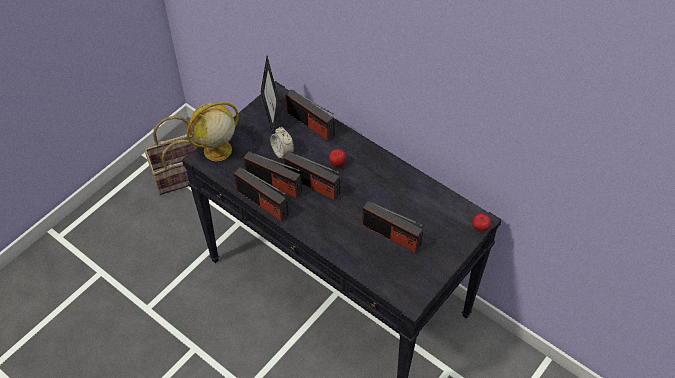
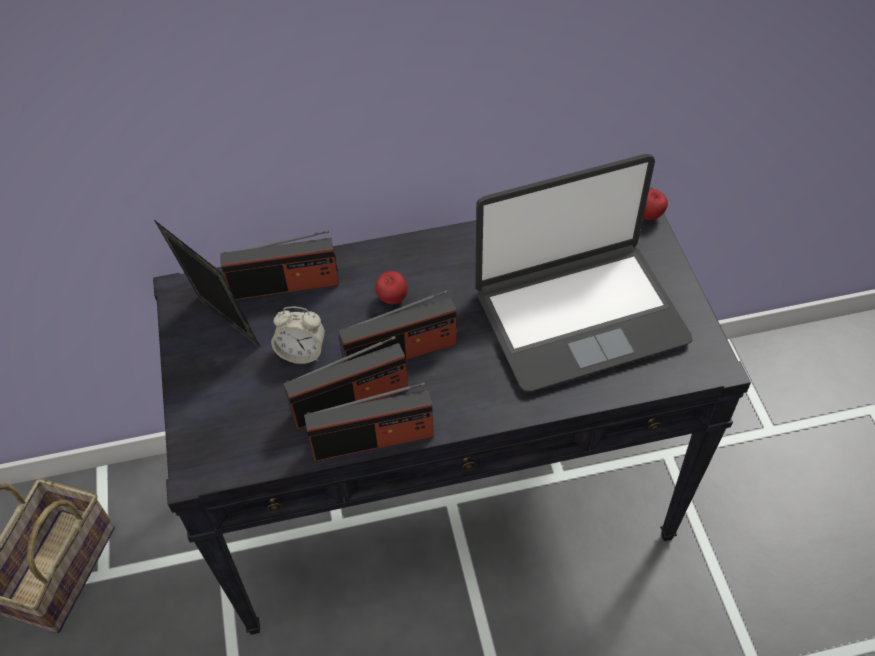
camera: 50 degrees left, 0 degrees up
(217, 151) = (205, 440): globe -> none
(391, 235) = (579, 315): radio -> laptop

